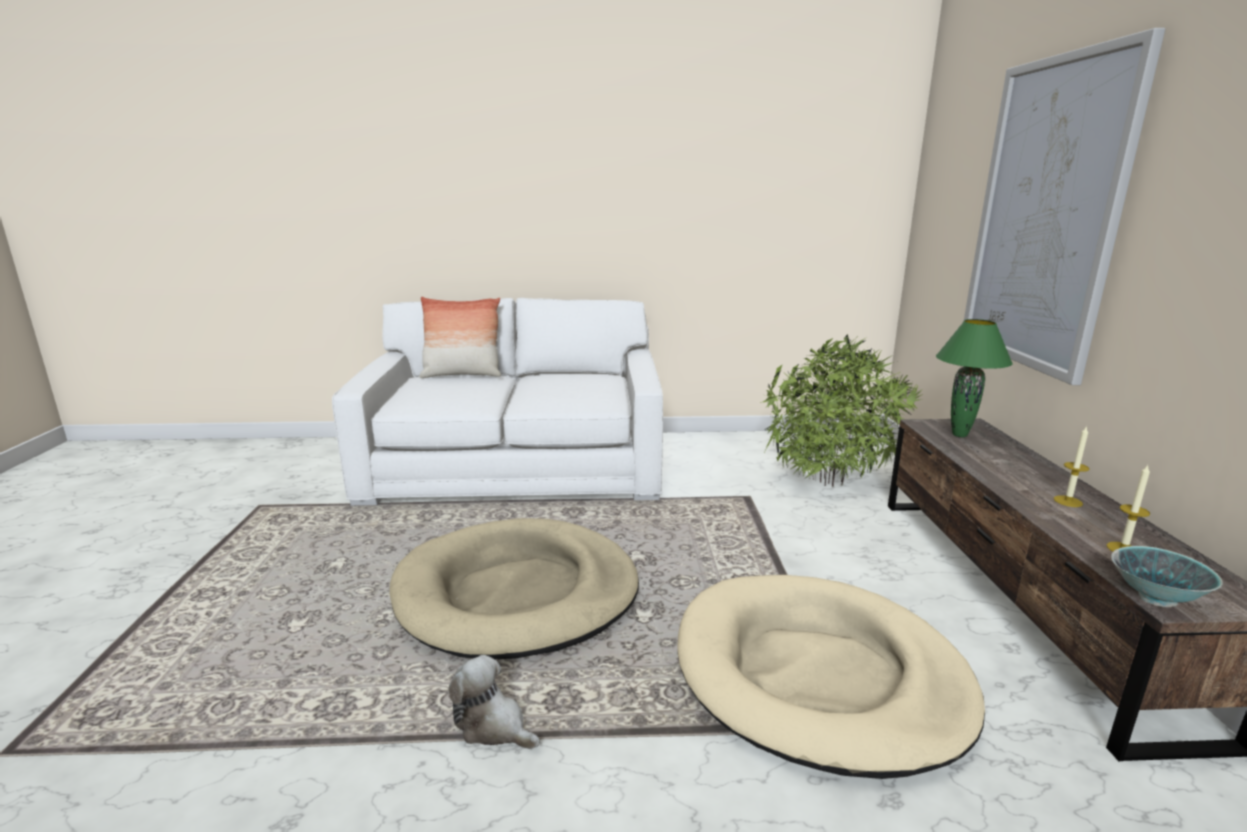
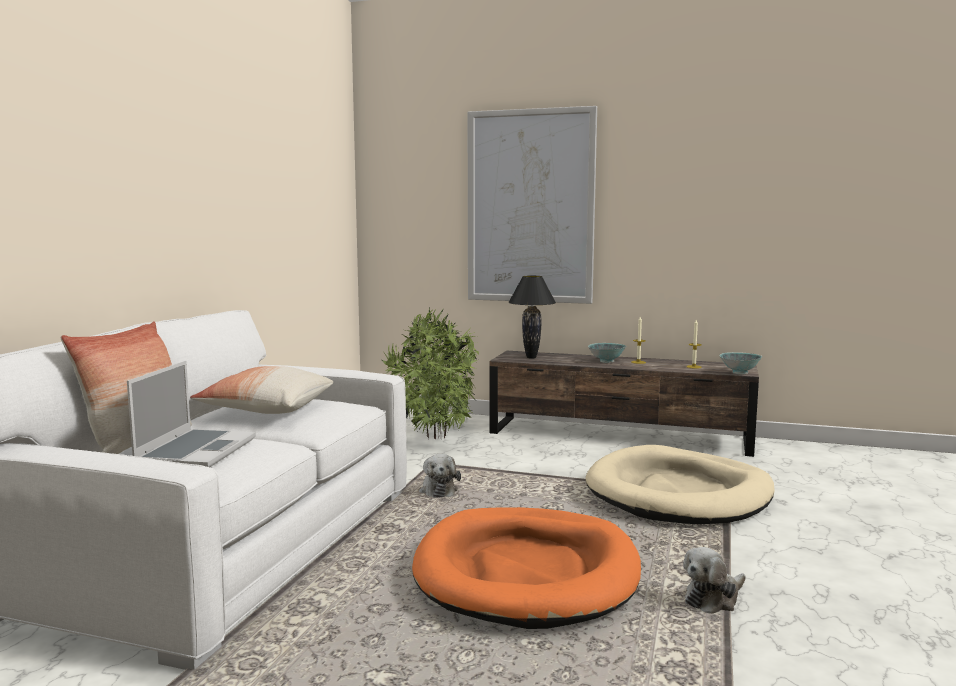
camera: 70 degrees left, 10 degrees down
(445, 389) = (196, 451): none -> laptop
(517, 593) = (526, 573): beige dog bed -> orange dog bed
(560, 382) = (266, 409): none -> pillow
(680, 515) = (438, 490): none -> plush toy
(960, 435) = (531, 357): green table lamp -> black table lamp
(1024, 479) = (607, 361): none -> bowl

